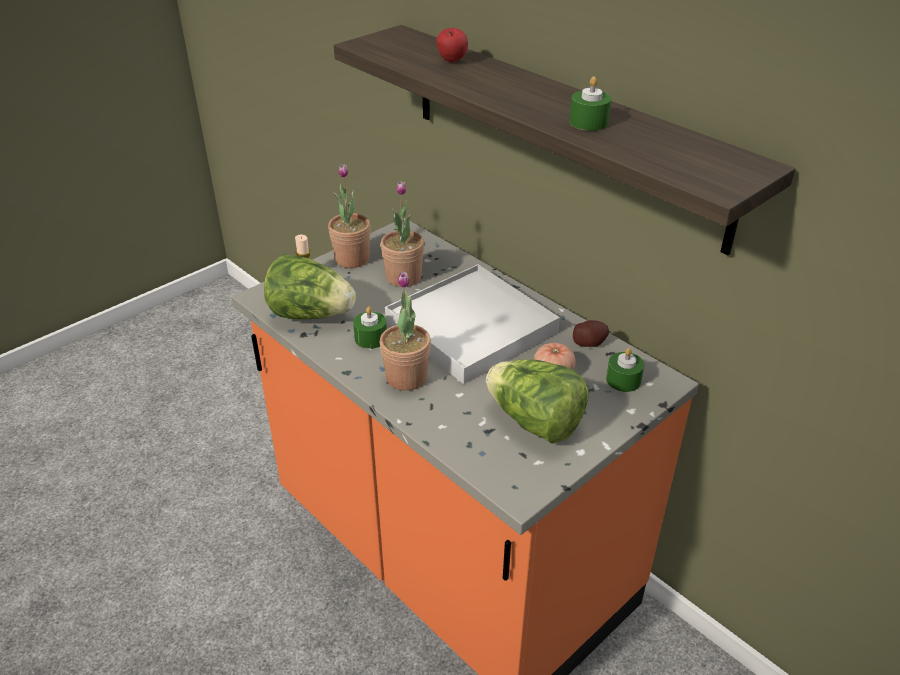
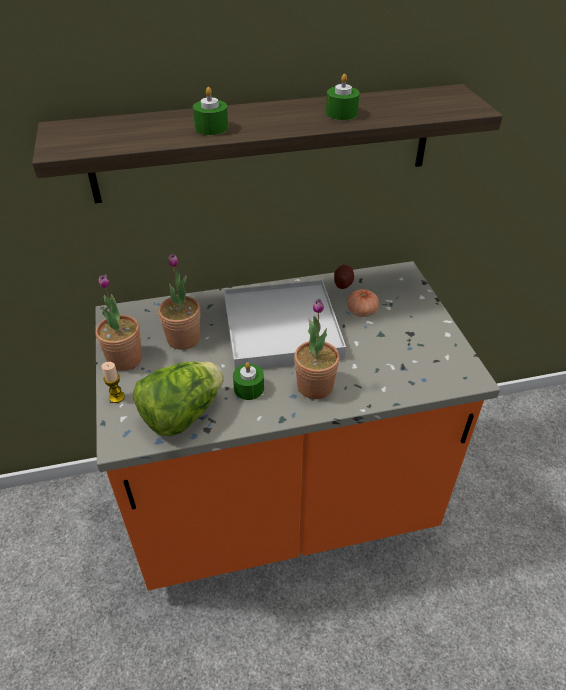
camera: 60 degrees left, 5 degrees up
(452, 62) = (163, 125): apple -> none
(534, 422) = (408, 342): lettuce -> none
(623, 380) = (391, 287): green candle -> green candle (211, 128)

